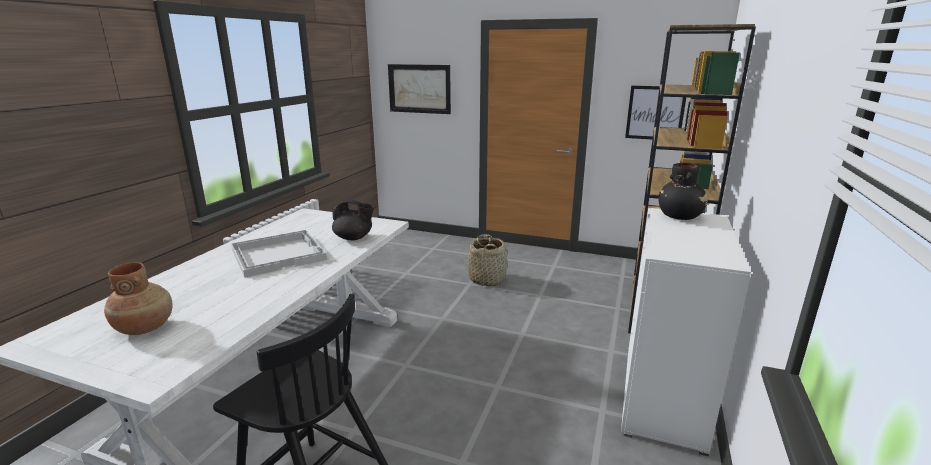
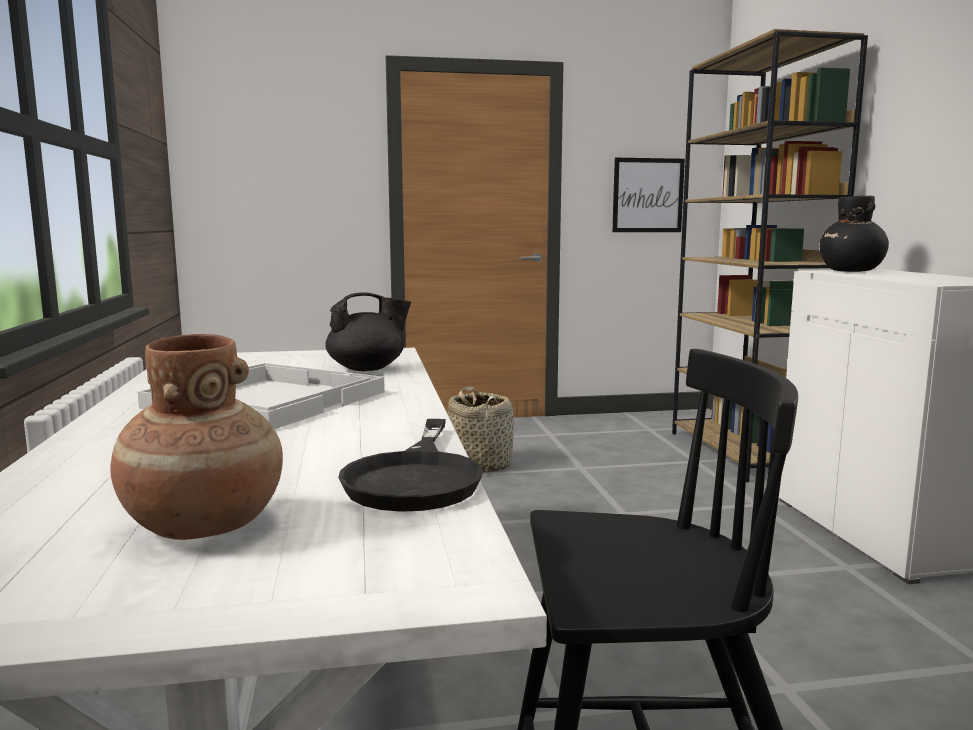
camera: 30 degrees left, 10 degrees down
(236, 322) = (416, 477): none -> black frying pan
(419, 88) = (275, 167): picture -> none

